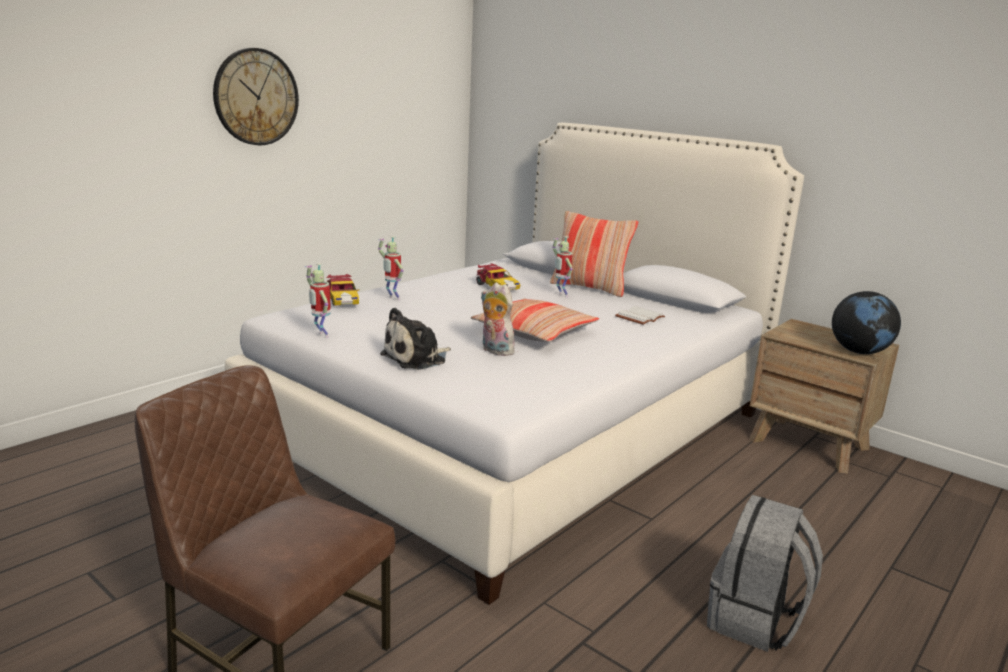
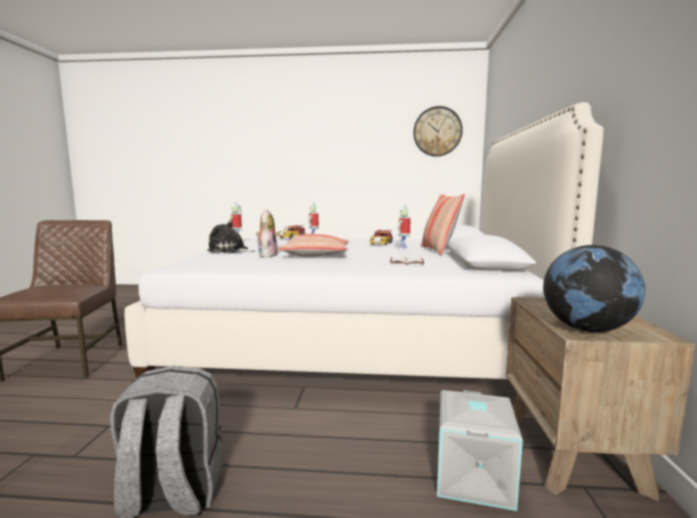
camera: 55 degrees right, 10 degrees down
(256, 97) = (321, 144): wall clock -> wall clock (437, 131)
(815, 488) = (475, 477): none -> grey storage box

